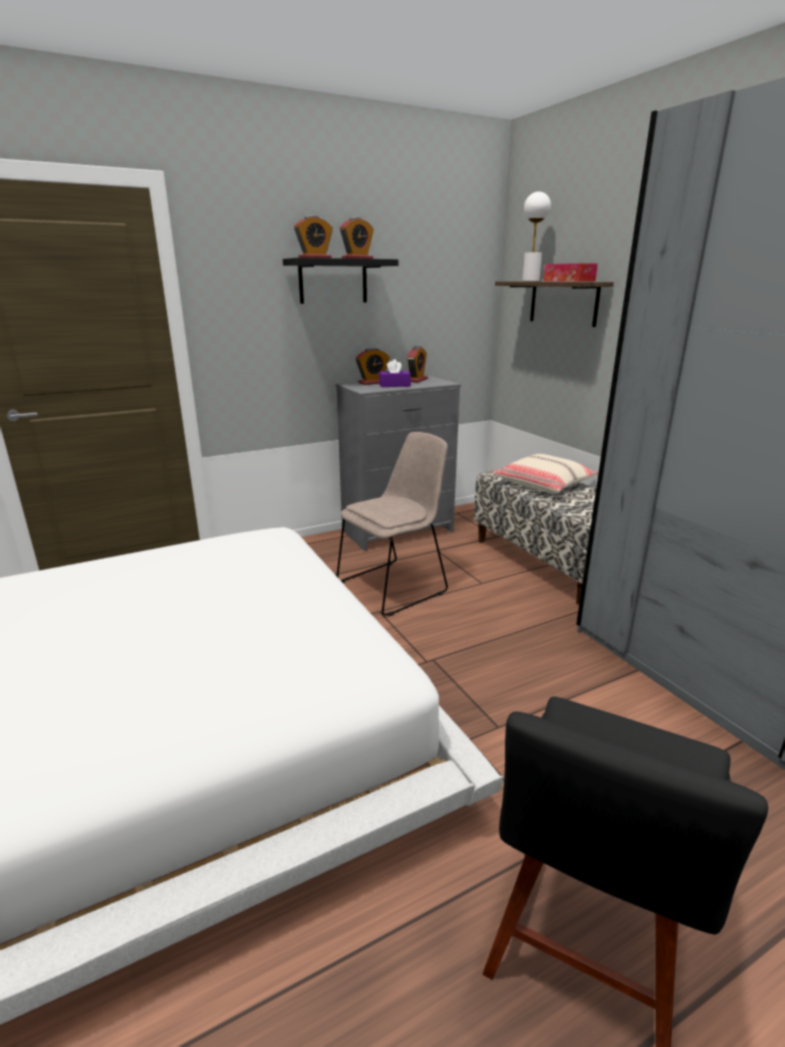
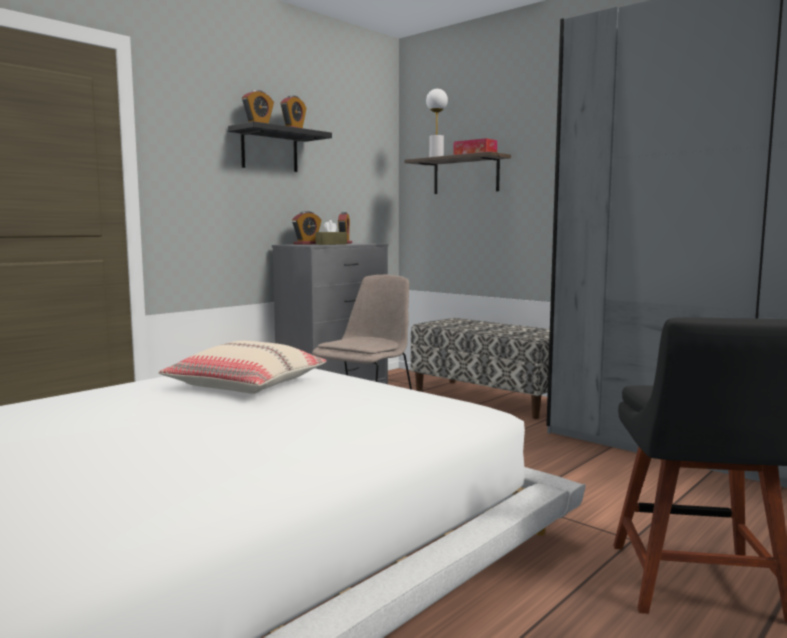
camera: 20 degrees left, 15 degrees down
(394, 385) = (331, 244): purple tissue box -> brown tissue box
(543, 484) = (475, 326): beige pillow -> beige pillow (246, 384)

